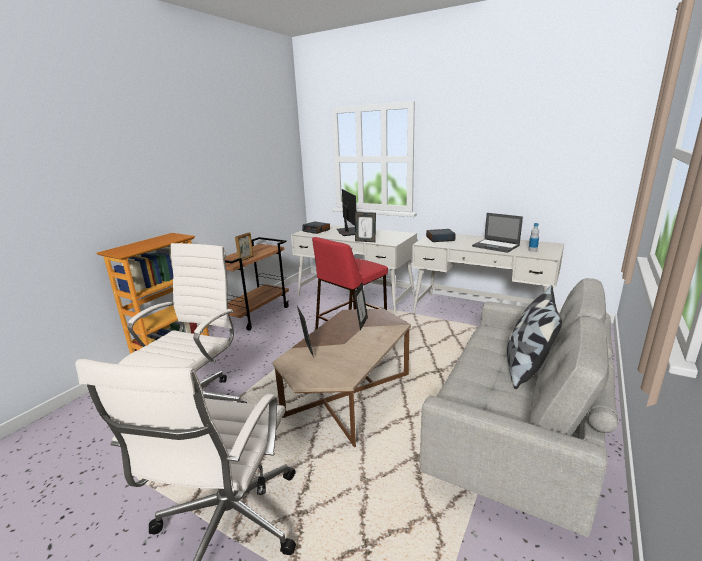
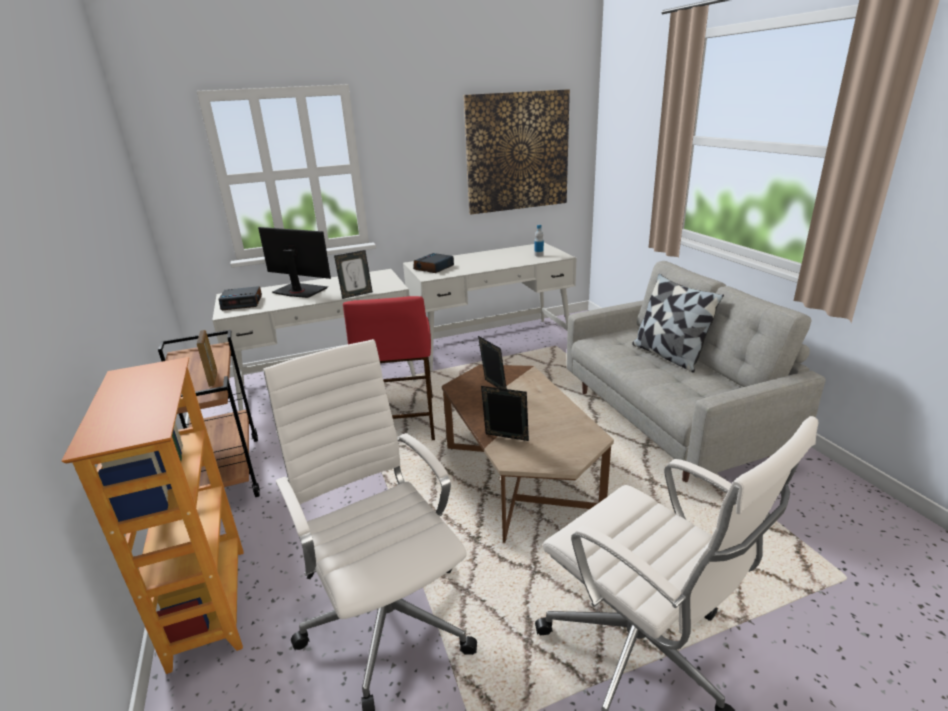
camera: 50 degrees left, 5 degrees up
(496, 246) = (502, 259): laptop -> none
(549, 157) = (517, 152): none -> picture

